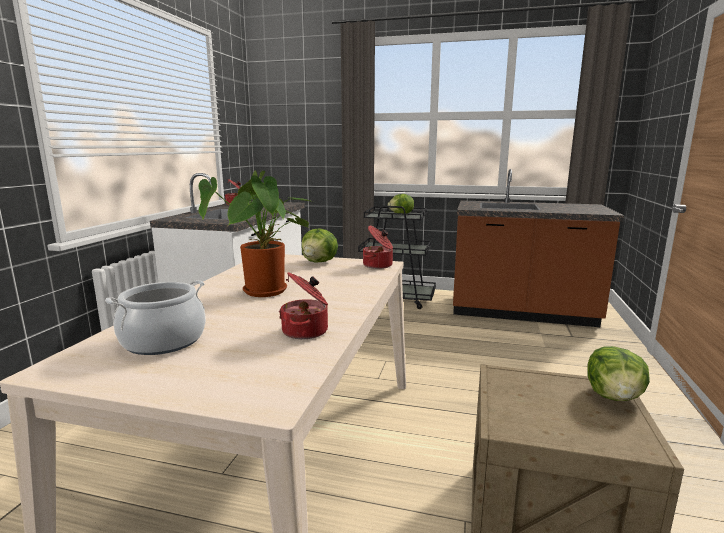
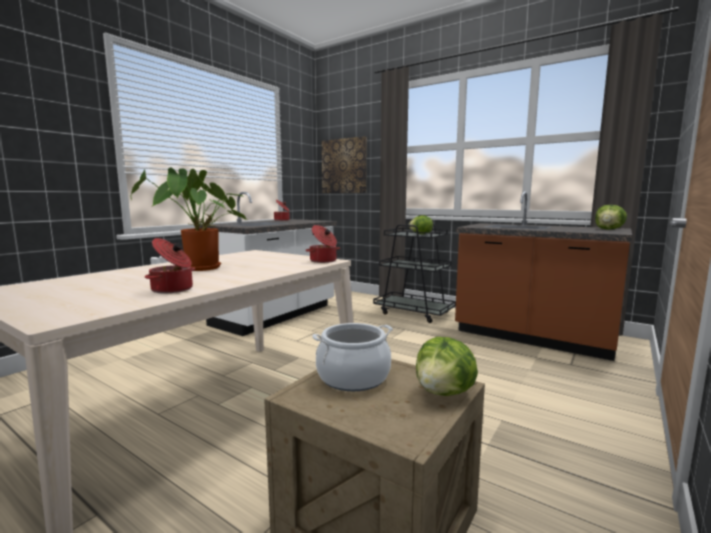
camera: 20 degrees right, 5 degrees down
(163, 341) = (76, 285): cooking pot -> cooking pot (353, 377)
(290, 132) = (344, 166): none -> picture
(320, 262) = (282, 256): lettuce -> lettuce (608, 229)

